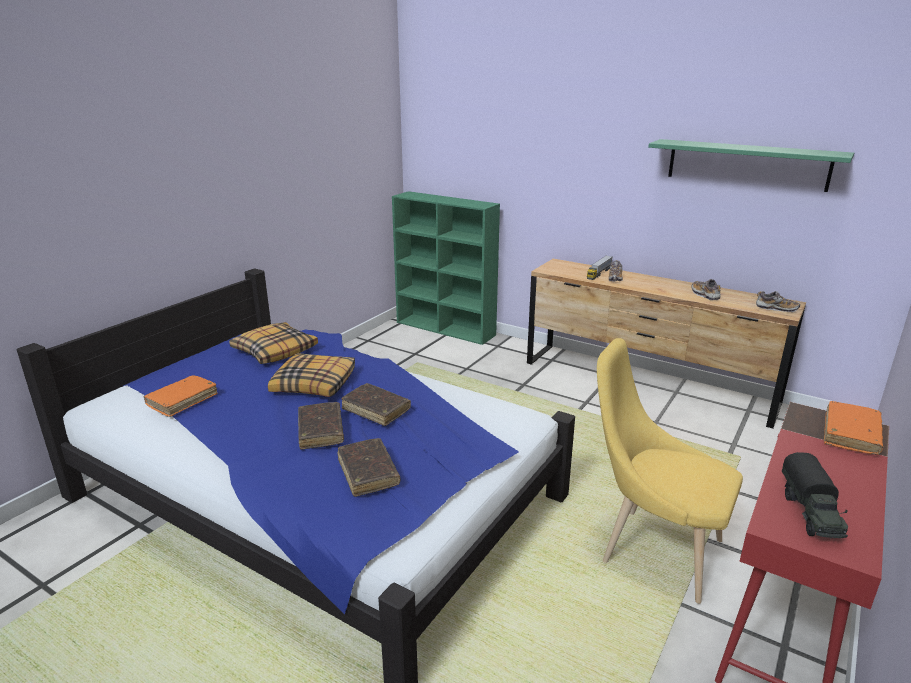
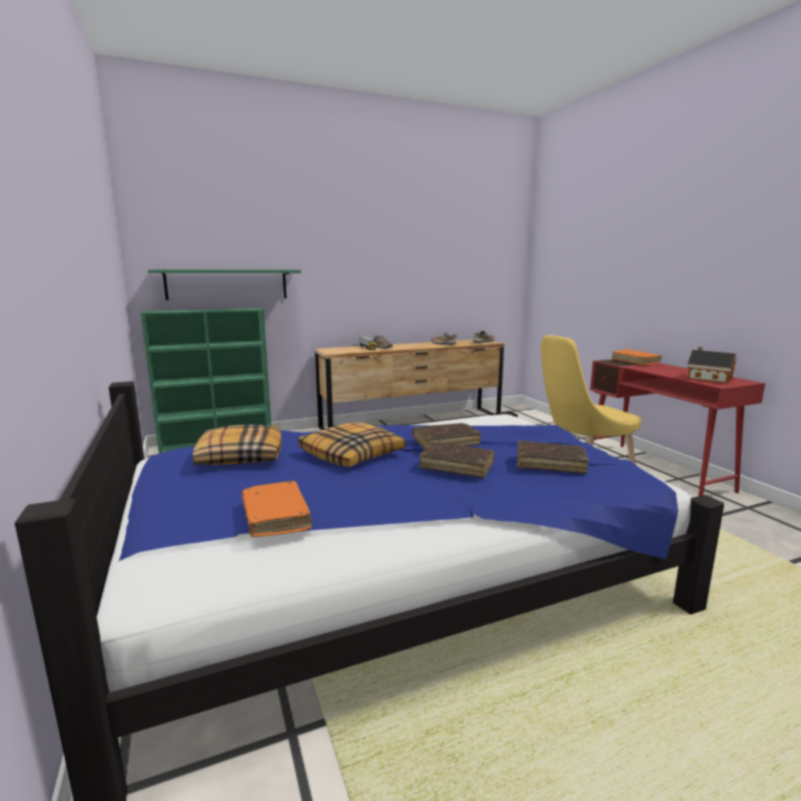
camera: 55 degrees left, 10 degrees down
(747, 164) = (441, 256): green shelf -> green shelf (227, 284)
(810, 513) = (707, 379): toy truck -> toy house

